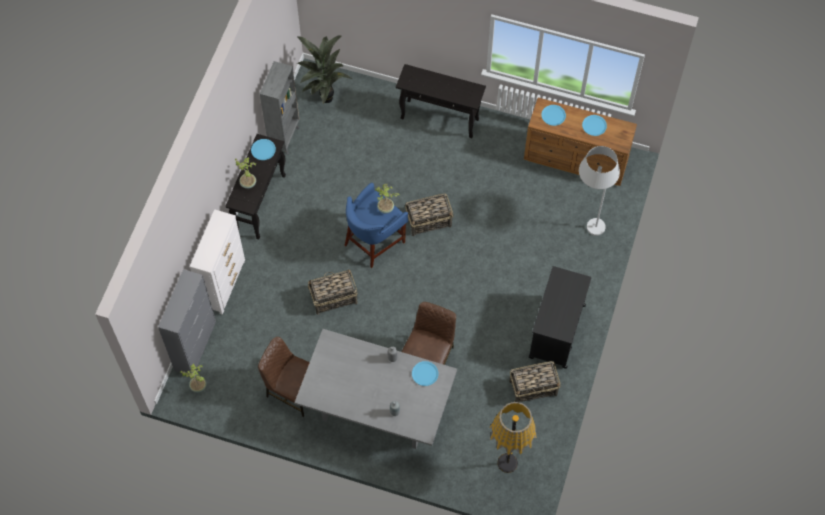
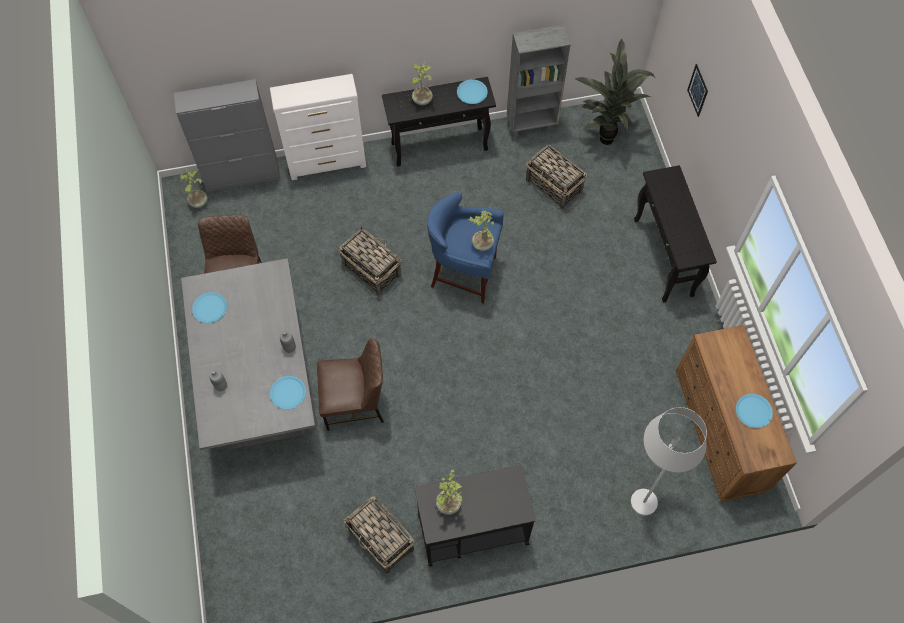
camera: 60 degrees right, 0 degrees up
(379, 18) = (697, 90): none -> picture
(429, 221) = (527, 314): basket -> basket (554, 186)
(507, 463) = (267, 561): floor lamp -> none
(553, 115) = (731, 355): blue plate -> blue plate (209, 308)
(554, 318) = (449, 504): none -> potted plant

